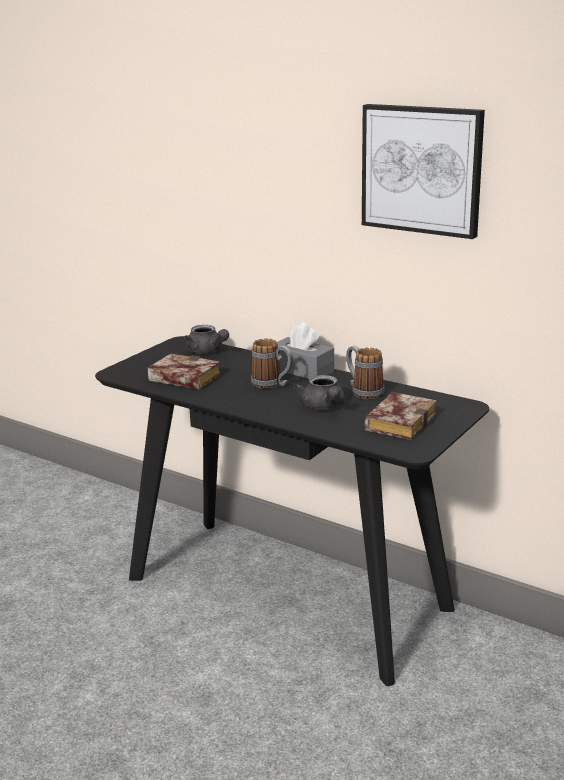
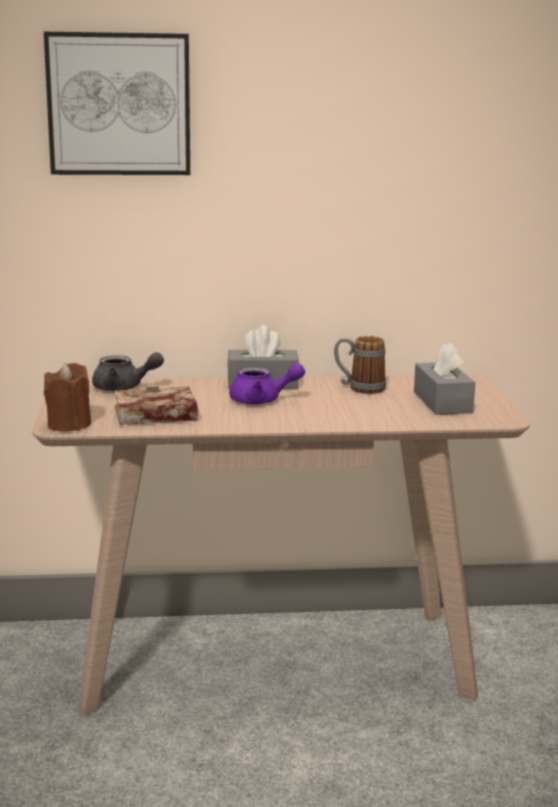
camera: 40 degrees left, 5 degrees down
(124, 372) = (69, 424): none -> brown candle
(272, 384) = (262, 400): mug -> purple teapot
(287, 592) = (275, 659): black console table -> beige console table
(323, 407) = (353, 407): grey teapot -> none
(400, 421) = (442, 402): book -> grey tissue box
(422, 169) = (396, 133): picture -> picture (119, 104)

